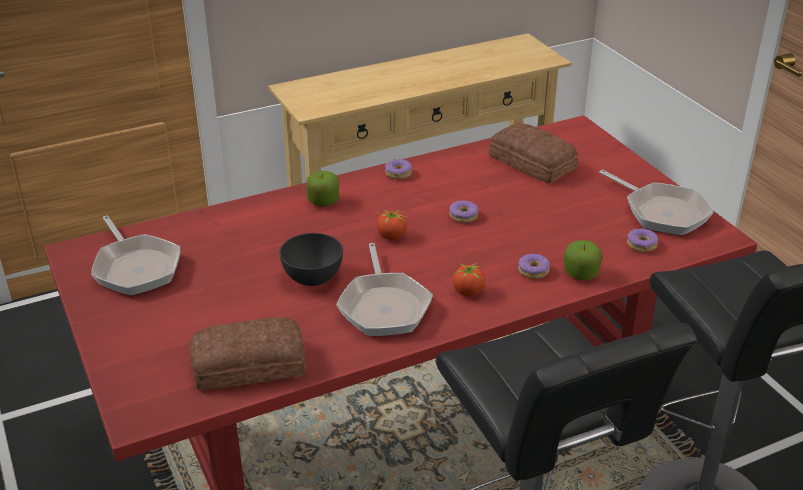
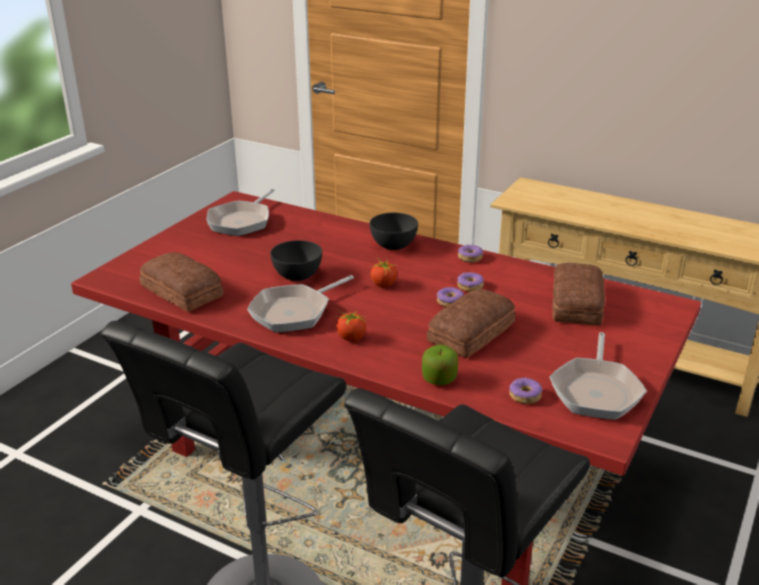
camera: 55 degrees right, 5 degrees down
(323, 201) = (393, 246): apple -> grey bowl
(526, 227) = (473, 332): none -> bread
(533, 271) = (414, 356): donut -> donut (470, 286)

